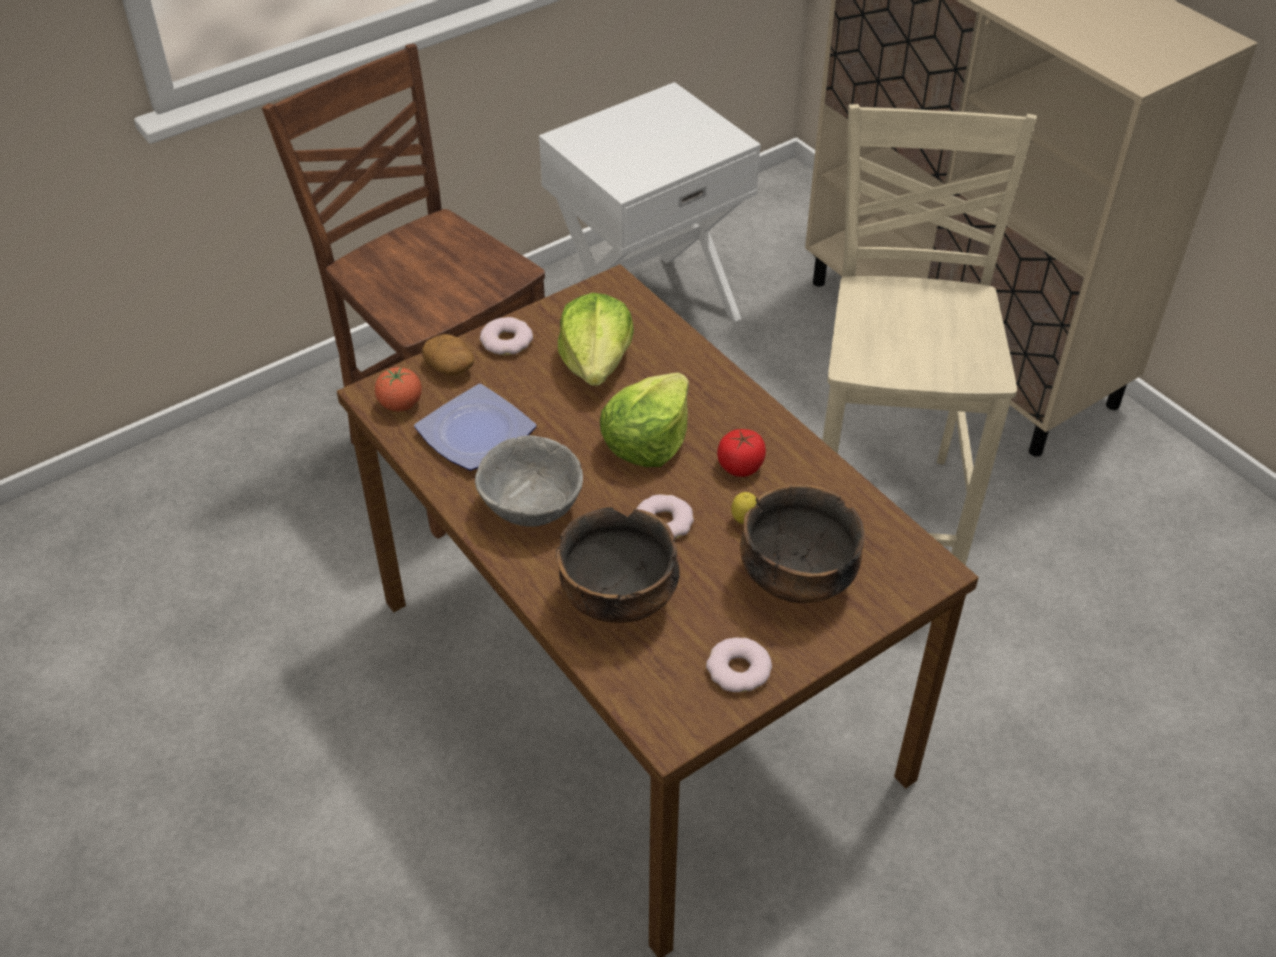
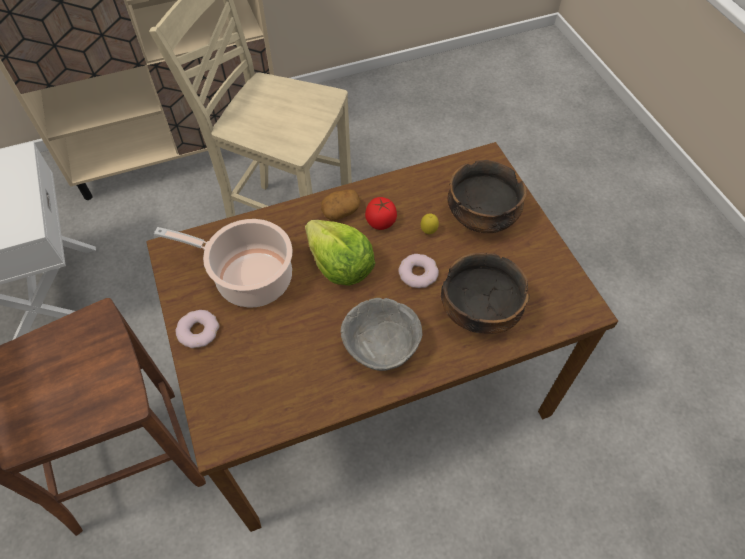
camera: 75 degrees left, 10 degrees up
(400, 404) = (239, 421): tomato -> none
(450, 367) = (210, 376): potato -> potato (341, 211)
(478, 434) = (294, 369): plate -> none
(596, 362) = (249, 278): lettuce -> cooking pot
(738, 670) = (545, 264): donut -> none

